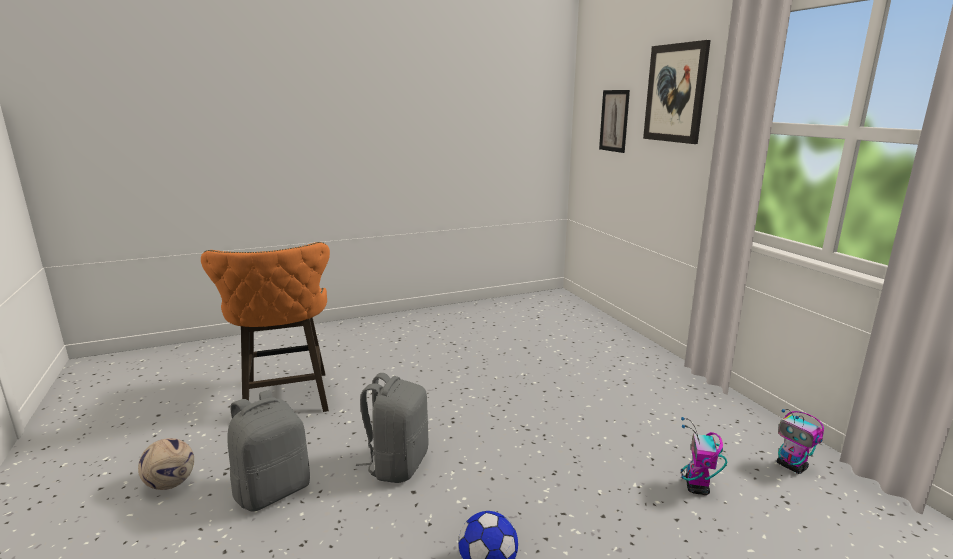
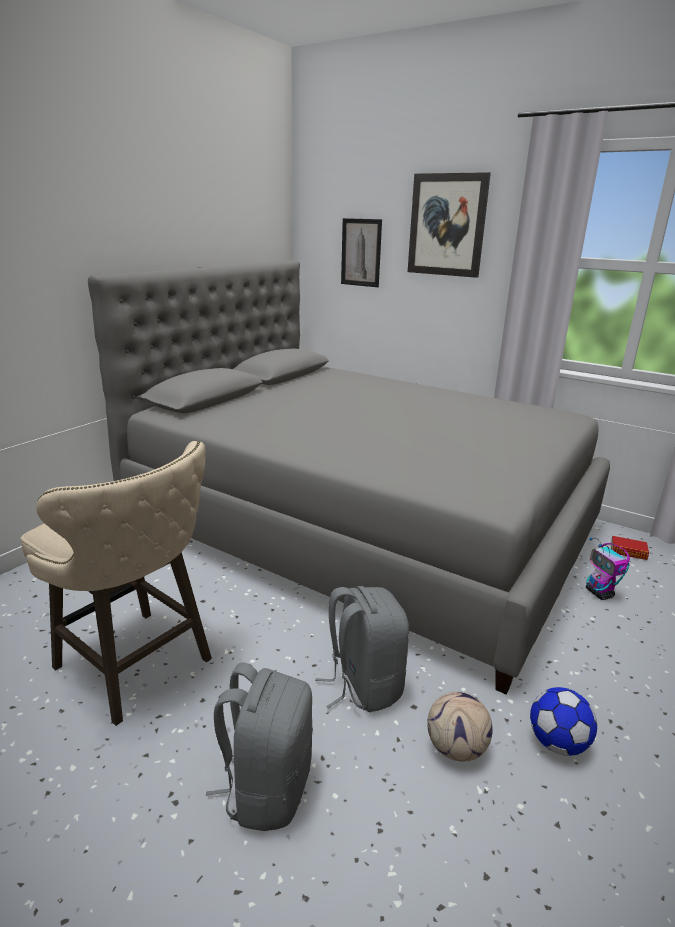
camera: 35 degrees left, 5 degrees up
(170, 484) = (113, 861): football -> football (457, 748)
(286, 399) = (137, 667): orange stool -> beige stool
(533, 363) = (360, 525): none -> grey bed
(792, 466) = (628, 551): toy robot -> book

